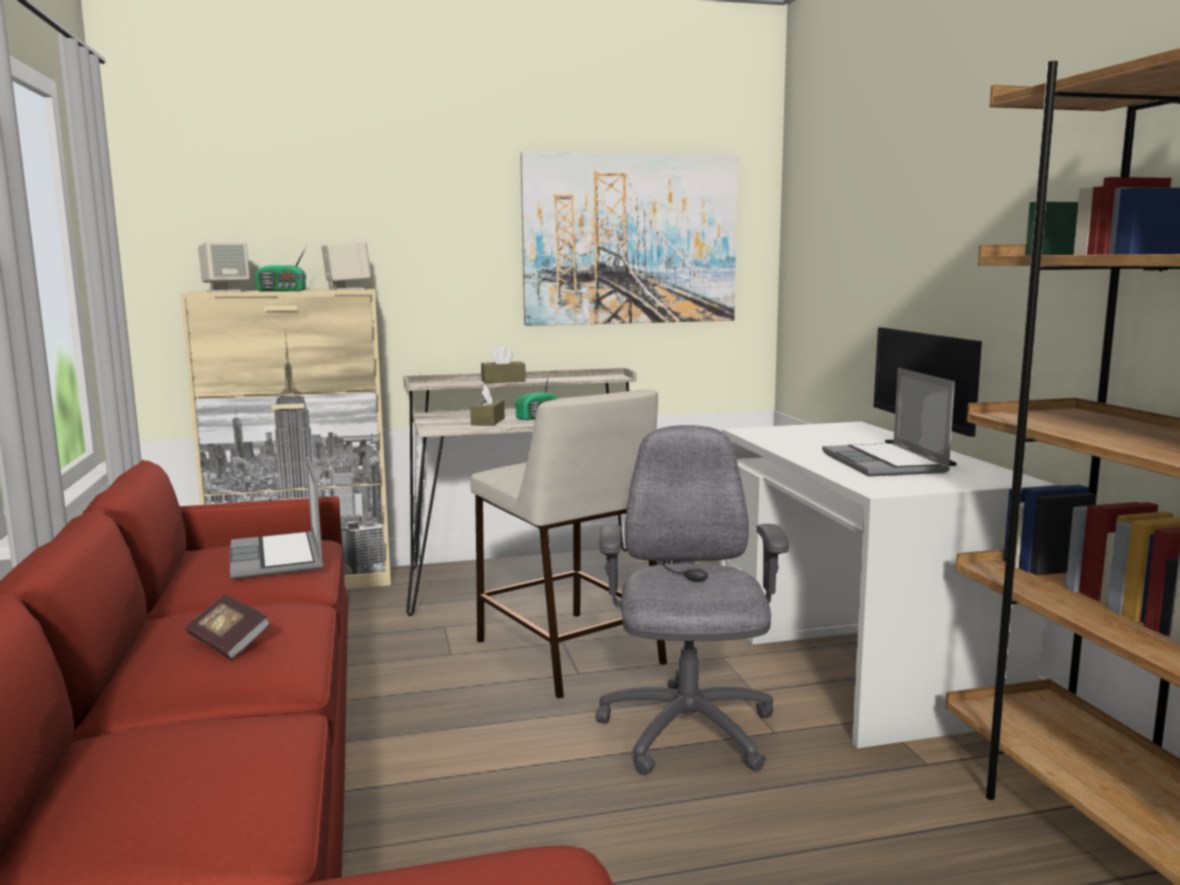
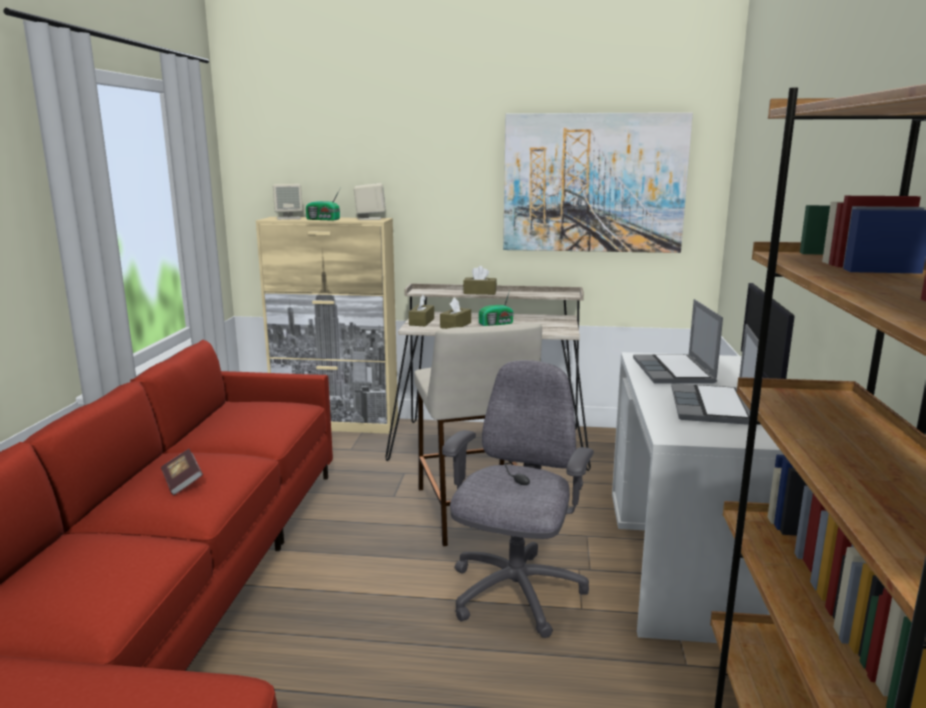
camera: 20 degrees right, 5 degrees up
(278, 558) = (266, 418): laptop -> laptop (674, 371)
(438, 422) = (421, 322): none -> brown tissue box

